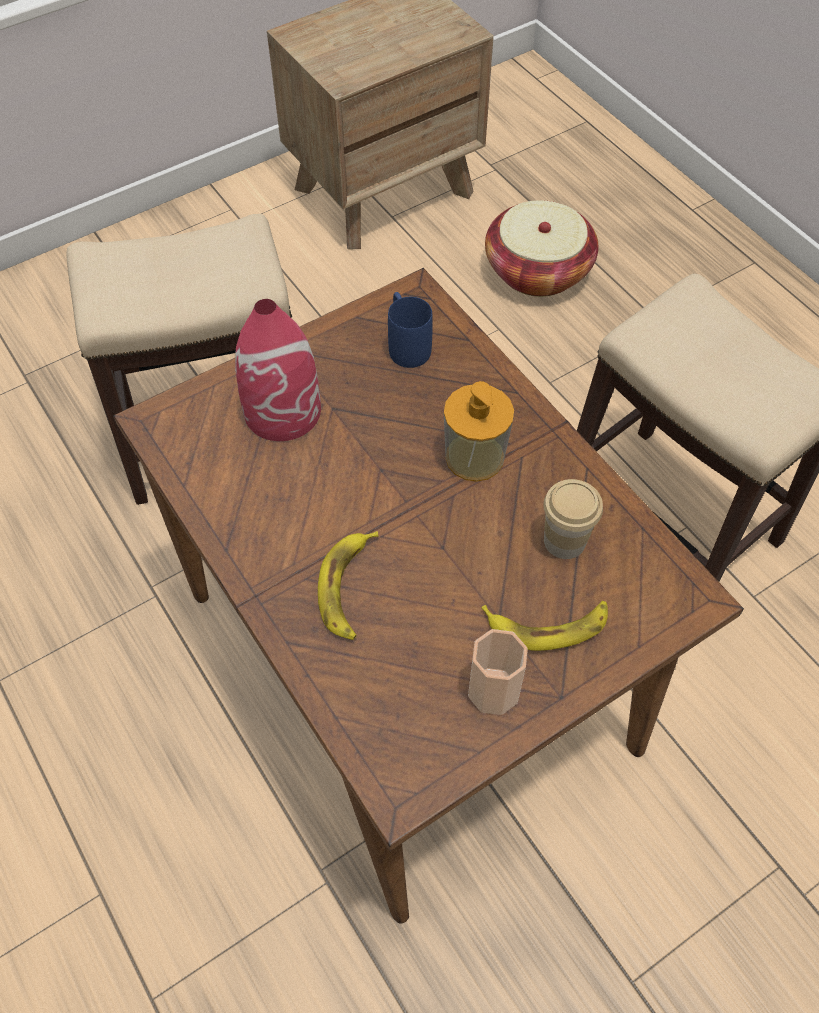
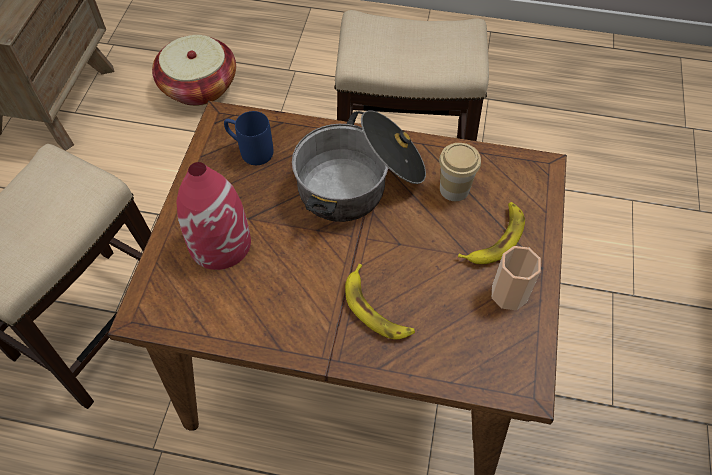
camera: 45 degrees left, 0 degrees up
(474, 457) = (360, 183): soap dispenser -> cooking pot

